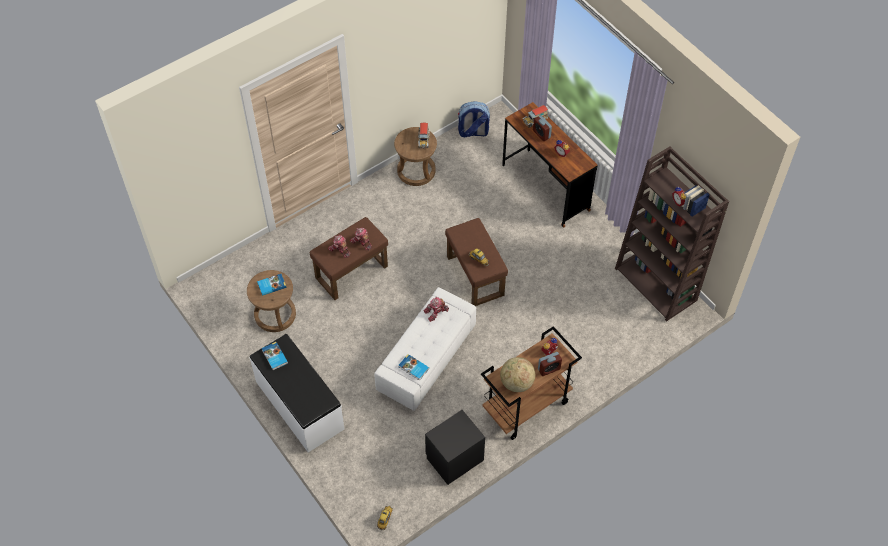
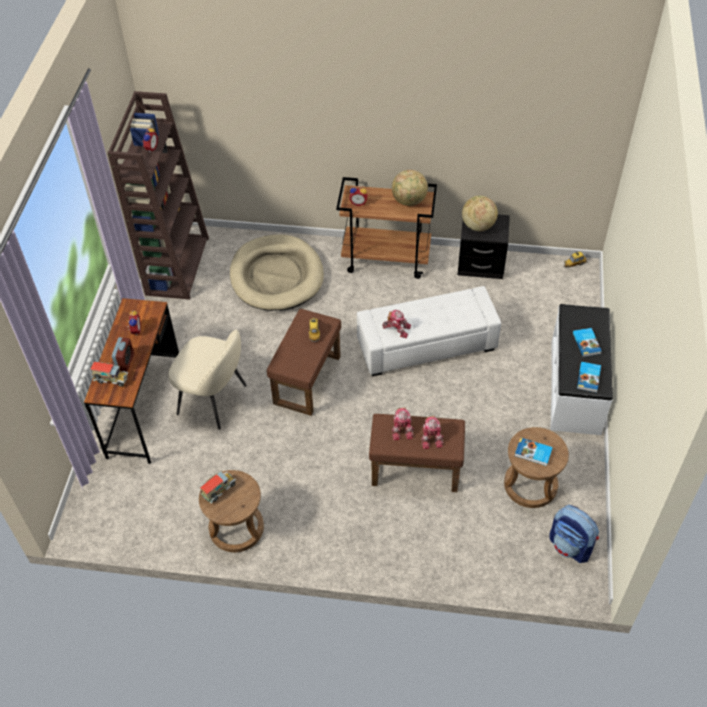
camera: 135 degrees left, 5 degrees down
(413, 368) = (464, 301): book -> book (587, 343)
(461, 431) = (478, 226): none -> globe
(473, 132) = (129, 524): backpack -> backpack (570, 546)
(513, 221) = (214, 400): none -> beige chair
(549, 369) = (373, 193): alarm clock -> none
(583, 330) = (276, 276): none -> beige dog bed

